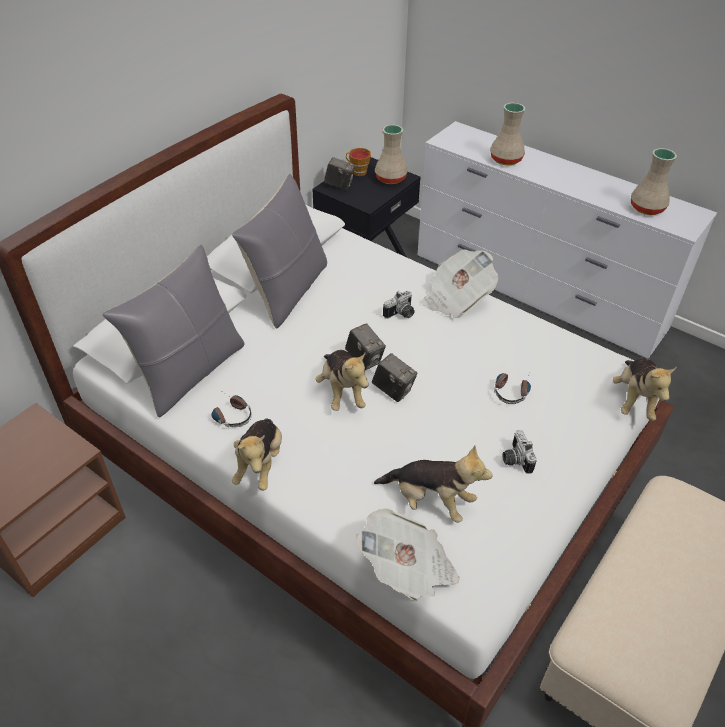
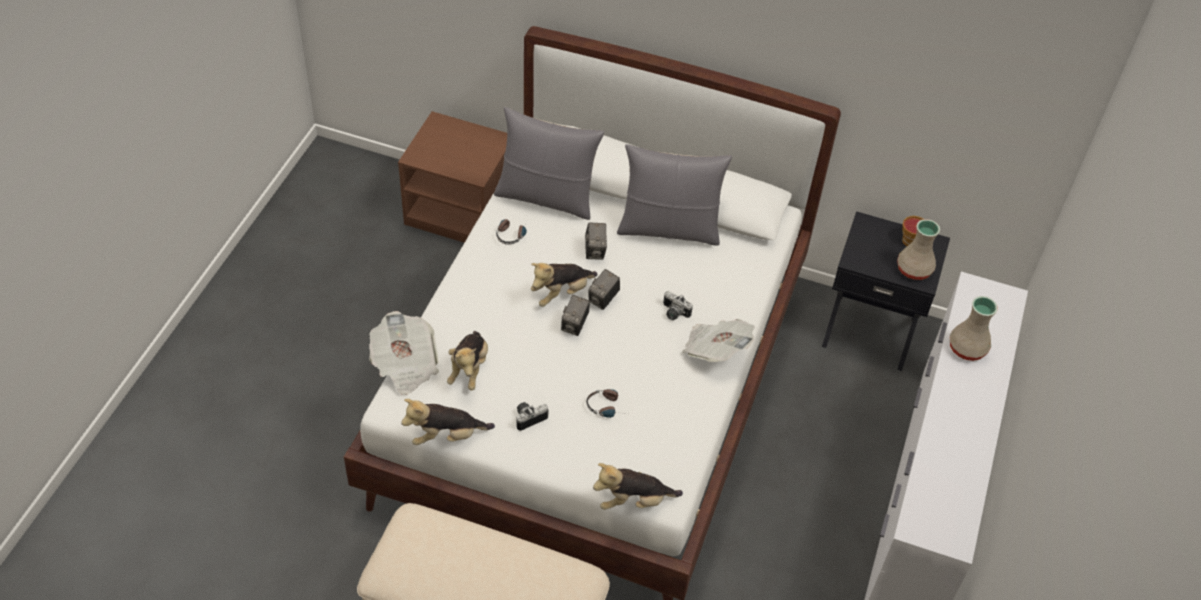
camera: 70 degrees right, 5 degrees up
(260, 464) = (471, 264): plush toy -> plush toy (446, 436)
(339, 185) = (875, 230): camera -> camera (595, 251)
(647, 208) = (940, 491): beige vase -> none

